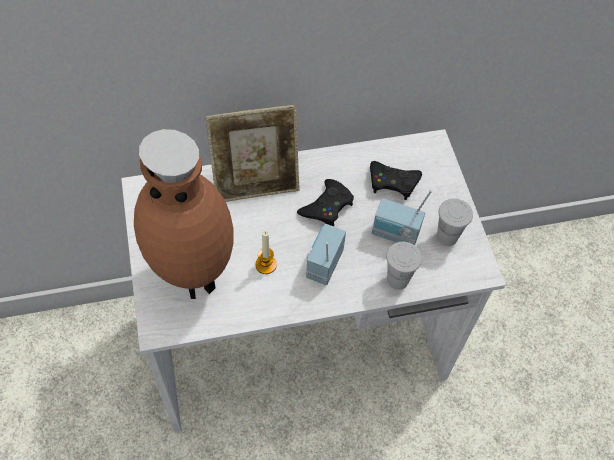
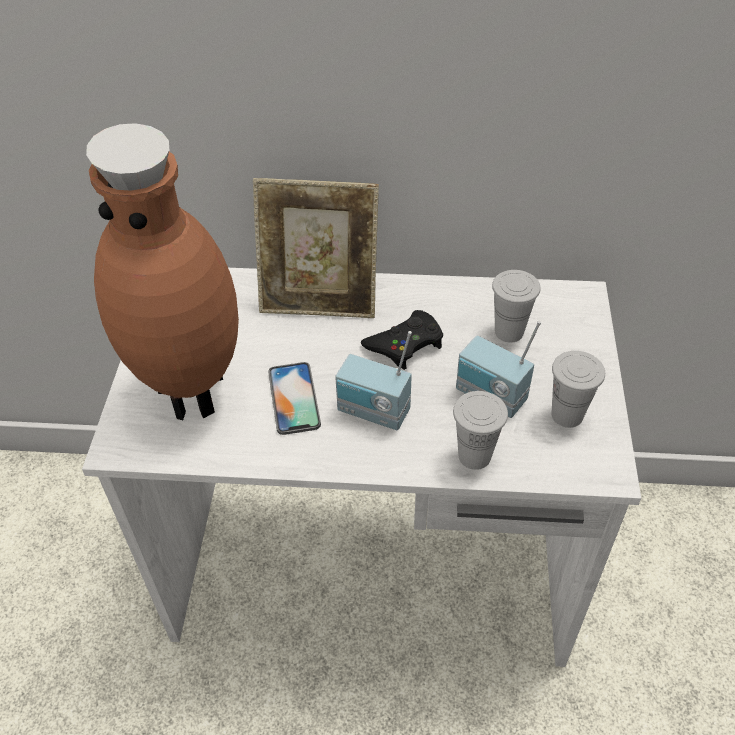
camera: 20 degrees right, 10 degrees down
(266, 265) = (294, 398): candle -> phone
(322, 264) = (373, 413): radio -> radio turned 105 degrees counterclockwise
(393, 182) = (509, 332): black game controller -> white cup

